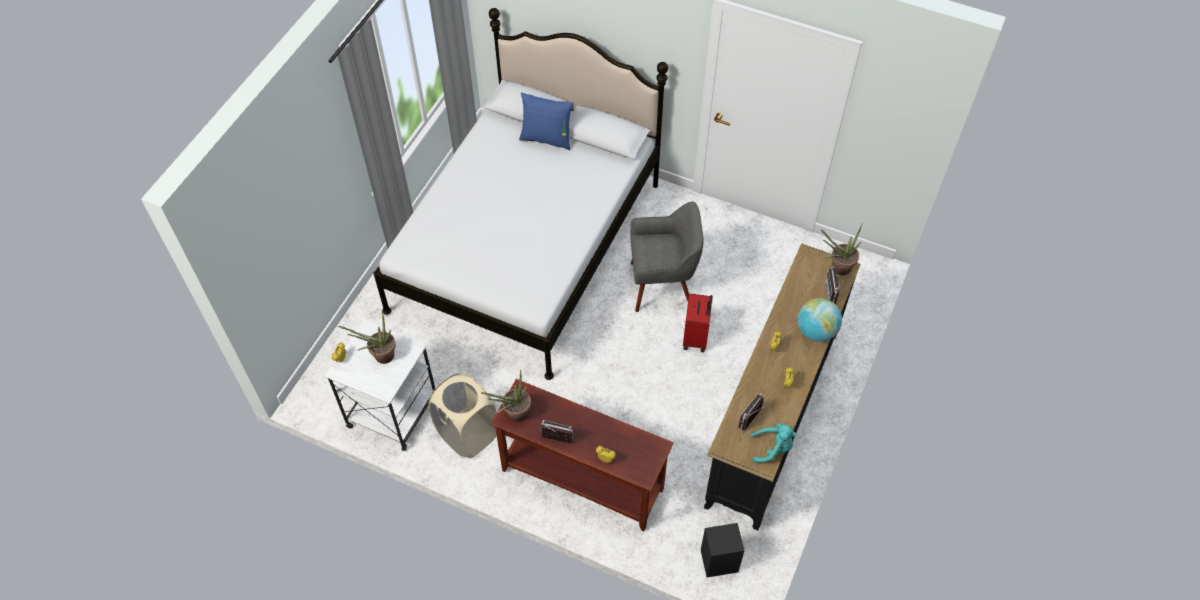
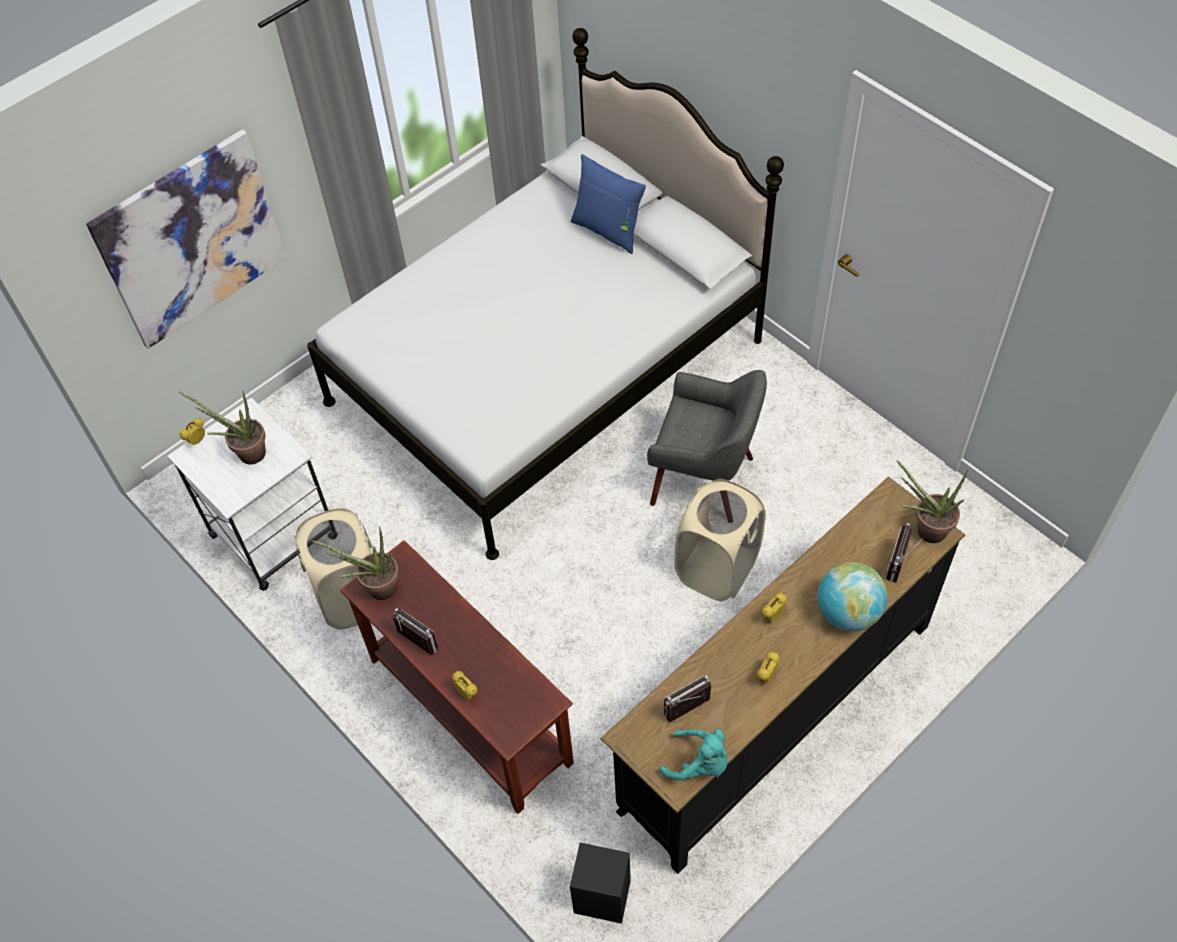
camera: 25 degrees right, 0 degrees up
(296, 221) = (191, 240): none -> picture
(696, 338) = (717, 568): red suitcase -> beige laundry basket

